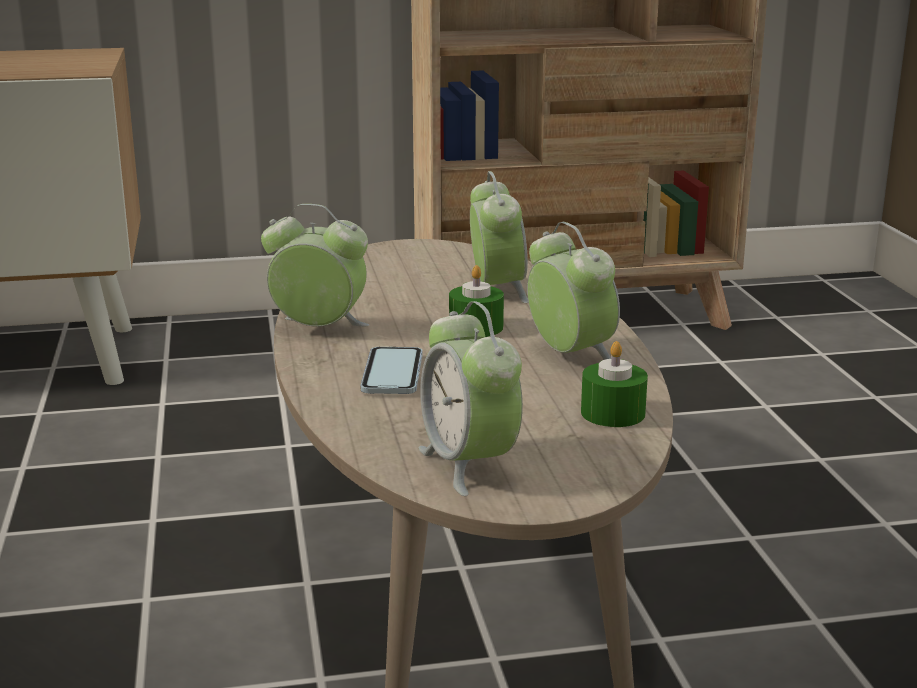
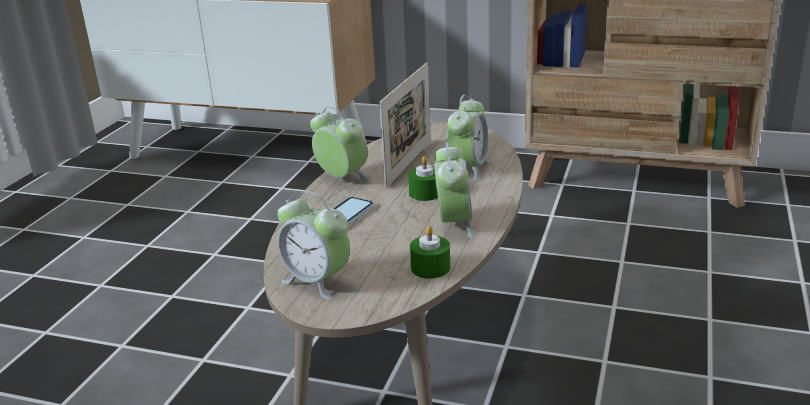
camera: 30 degrees right, 5 degrees up
(398, 296) = (409, 163): none -> picture frame
(469, 465) = (317, 282): alarm clock -> alarm clock turned 60 degrees counterclockwise

